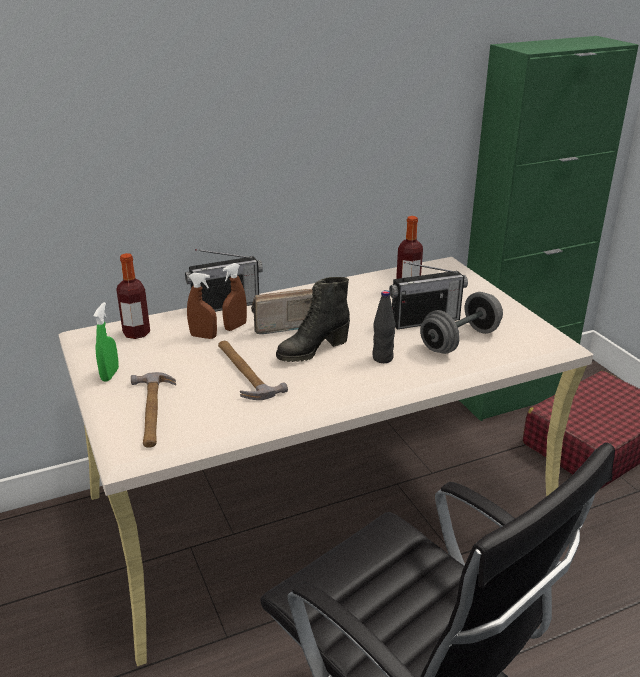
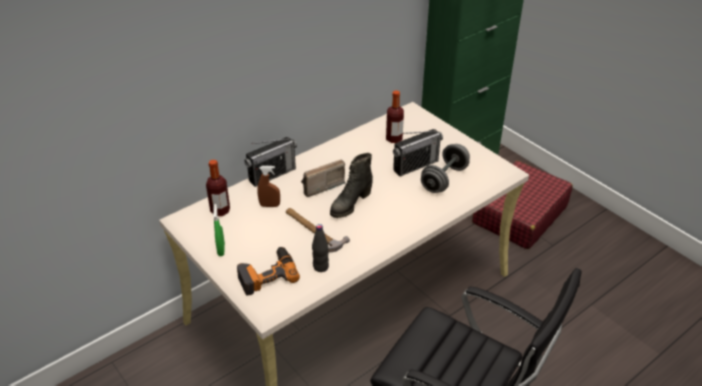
camera: 15 degrees left, 10 degrees up
(152, 412) = (267, 274): hammer -> power drill
(235, 326) = (288, 193): brown spray bottle -> none
(382, 358) = (399, 203): black bottle -> black bottle (320, 267)

